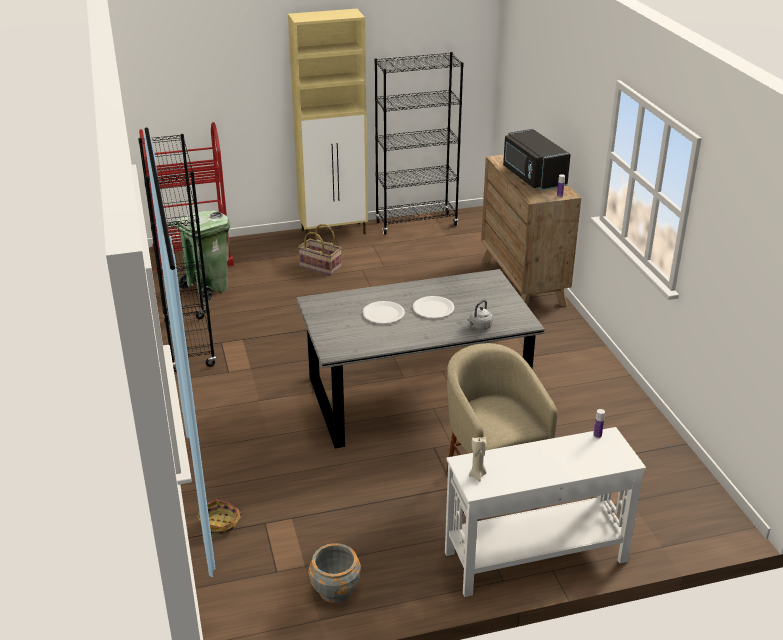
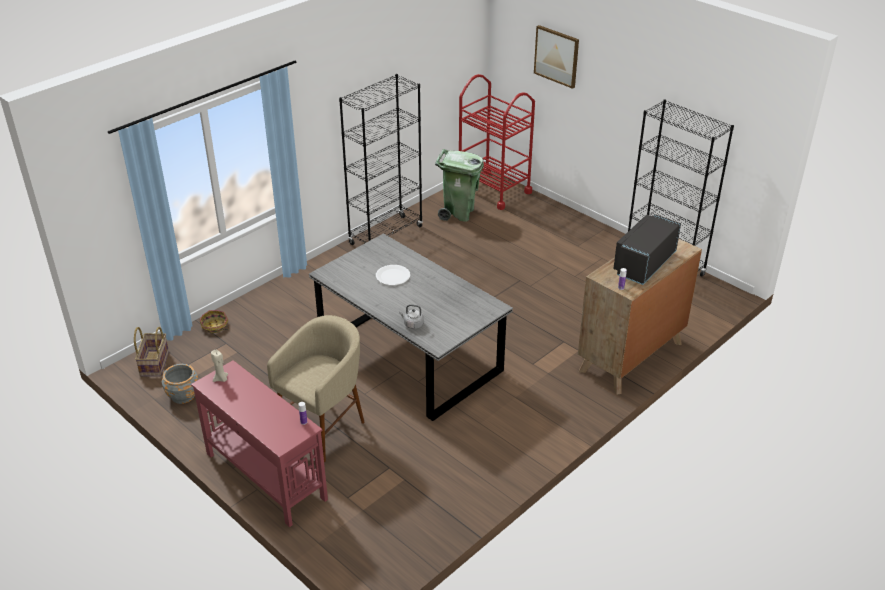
camera: 60 degrees right, 5 degrees up
(227, 69) = (556, 56): none -> picture
(319, 267) = (540, 247): basket -> basket (154, 363)
(334, 232) = (600, 233): beige cabinet -> none
(433, 308) = (420, 295): white plate -> none
(534, 557) = (265, 475): white console table -> red console table

